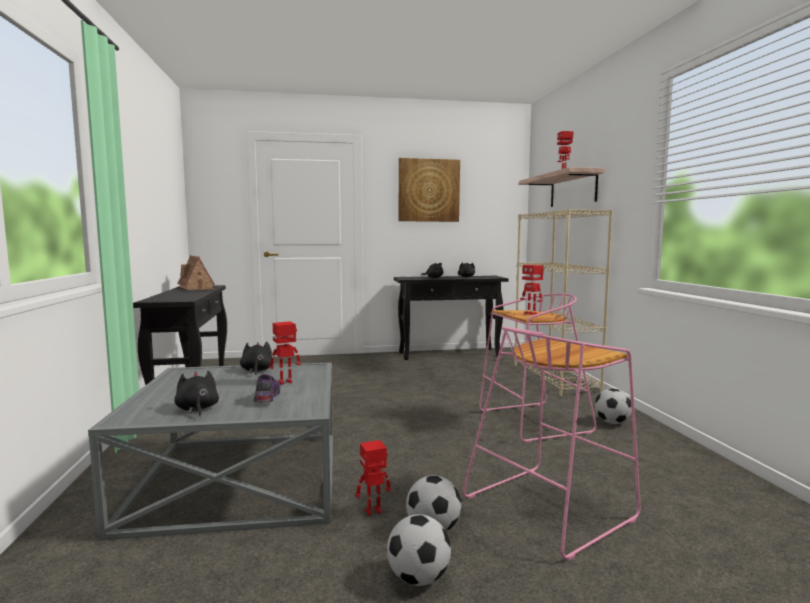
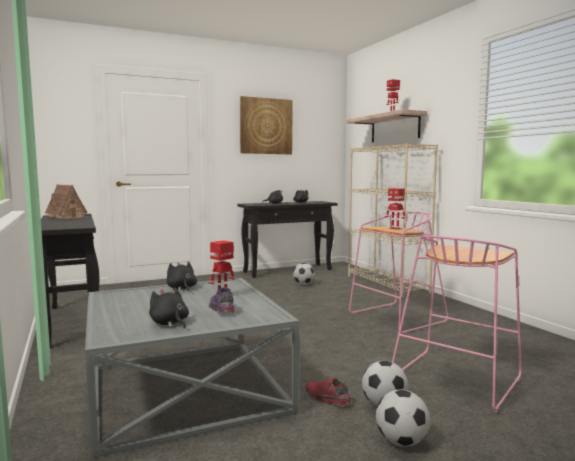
camera: 15 degrees left, 0 degrees up
(373, 511) = (326, 399): toy robot -> red shoe
(612, 422) = (453, 313): football -> football (303, 284)

